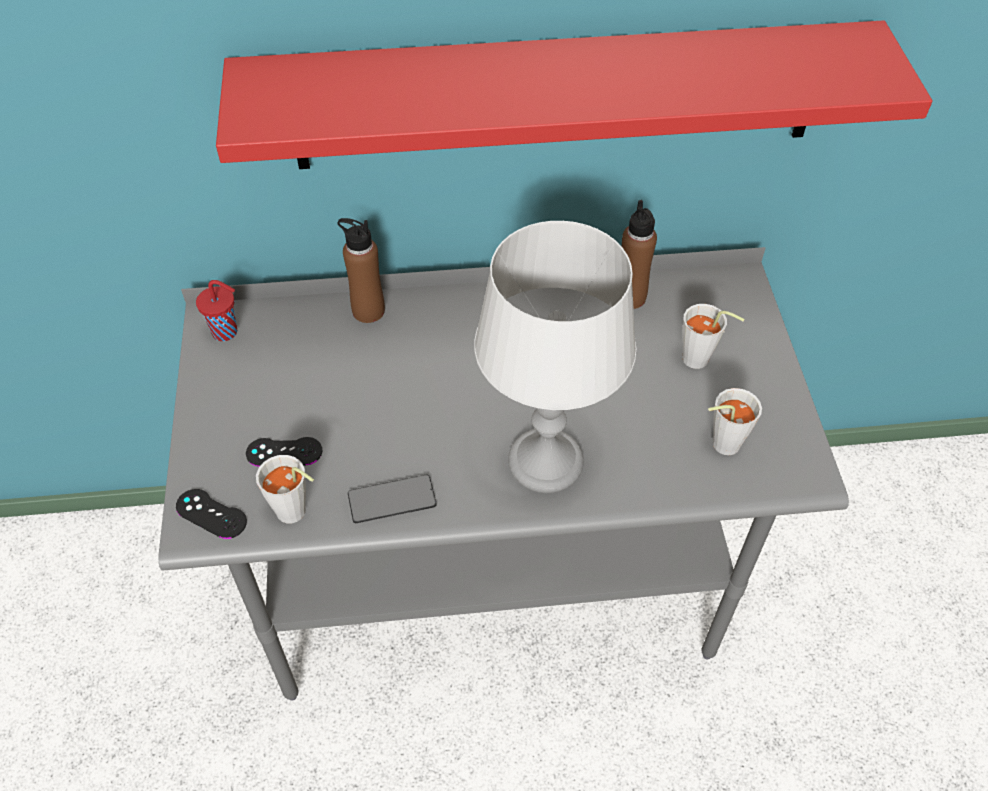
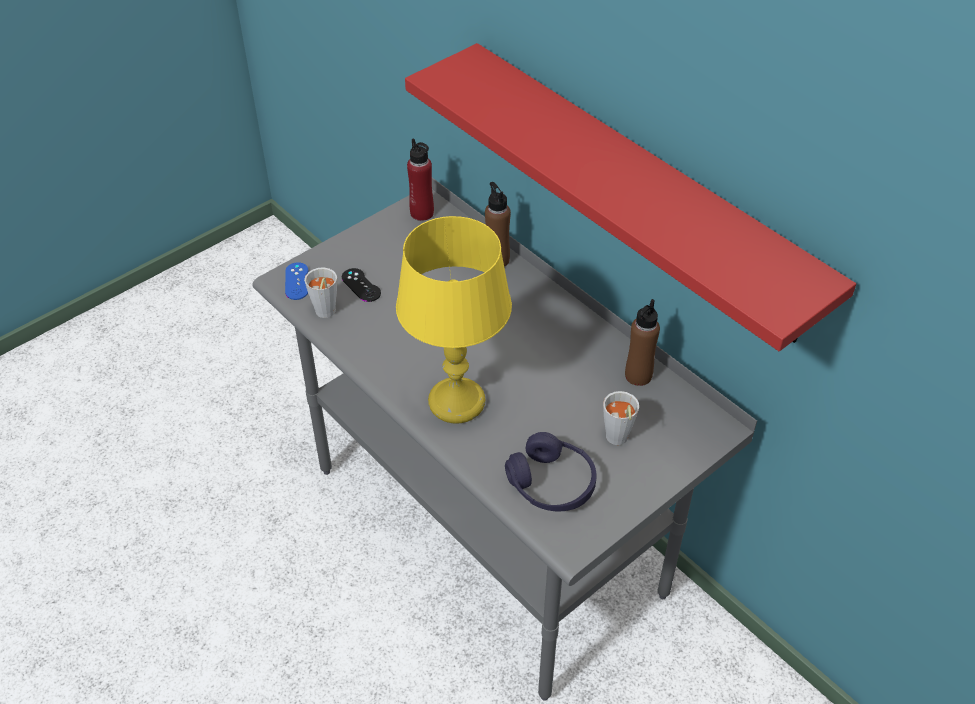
camera: 55 degrees right, 5 degrees down
(211, 514) = (297, 281): black game controller -> blue game controller
(226, 332) = (422, 213): red cup -> red bottle
(392, 500) = (368, 348): phone -> none
(544, 462) = (456, 401): grey table lamp -> yellow table lamp
(719, 445) = (551, 483): grey cup -> purple headphones

